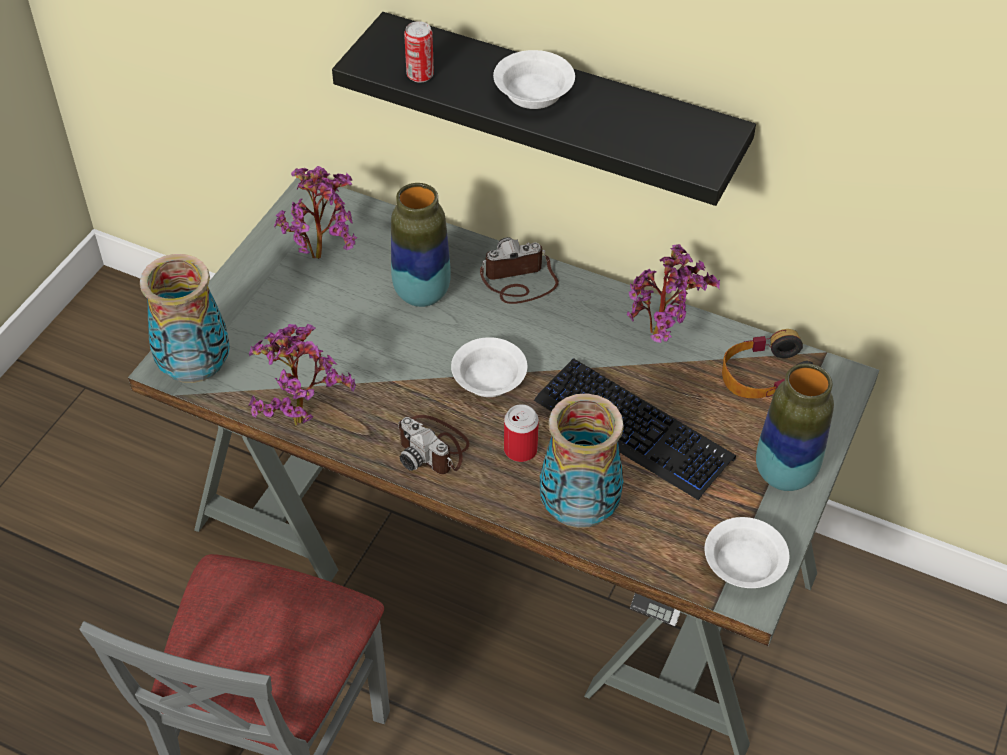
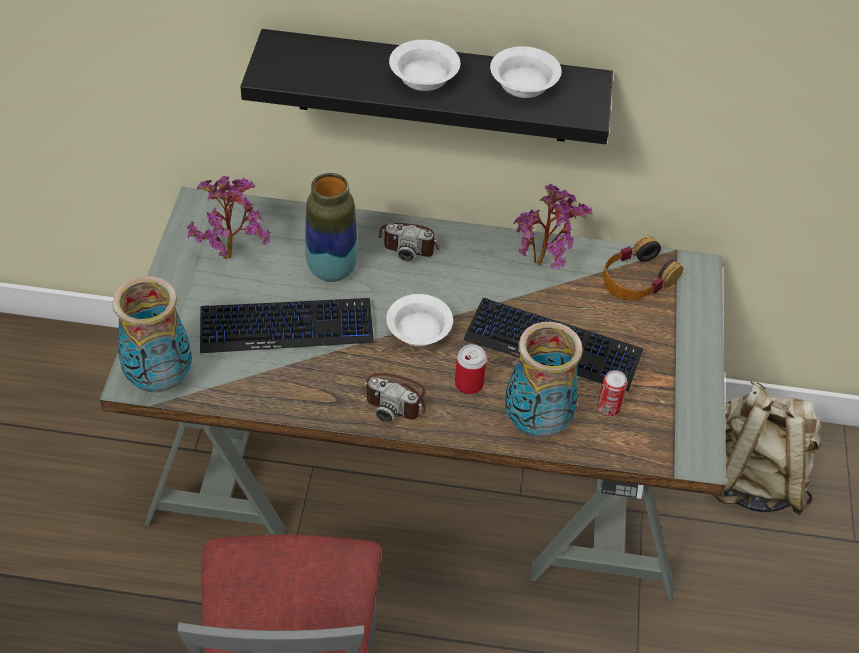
camera: 20 degrees left, 0 degrees up
(301, 416) = (271, 398): potted plant -> none
(349, 344) = (287, 326): none -> keyboard
(420, 75) = (320, 78): can -> can (608, 408)
(519, 281) = (409, 242): camera -> camera turned 135 degrees counterclockwise
(743, 567) = (683, 436): white bowl -> white bowl (524, 86)
(784, 474) = (684, 354): vase -> none
(890, 648) = (750, 478): none -> beige backpack

